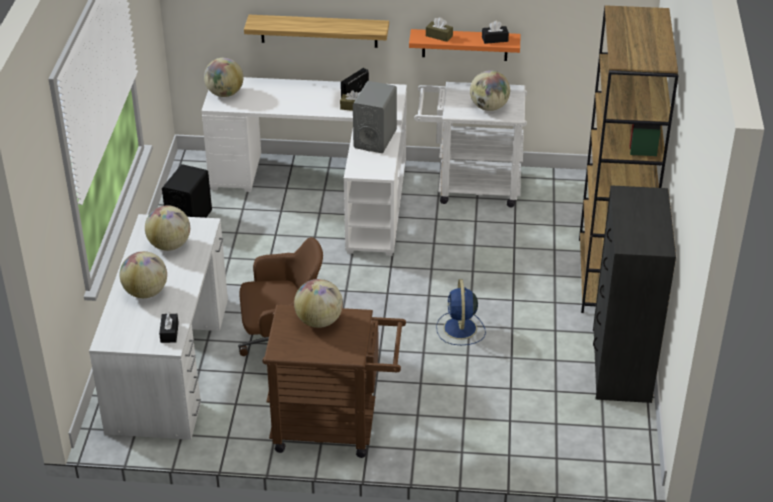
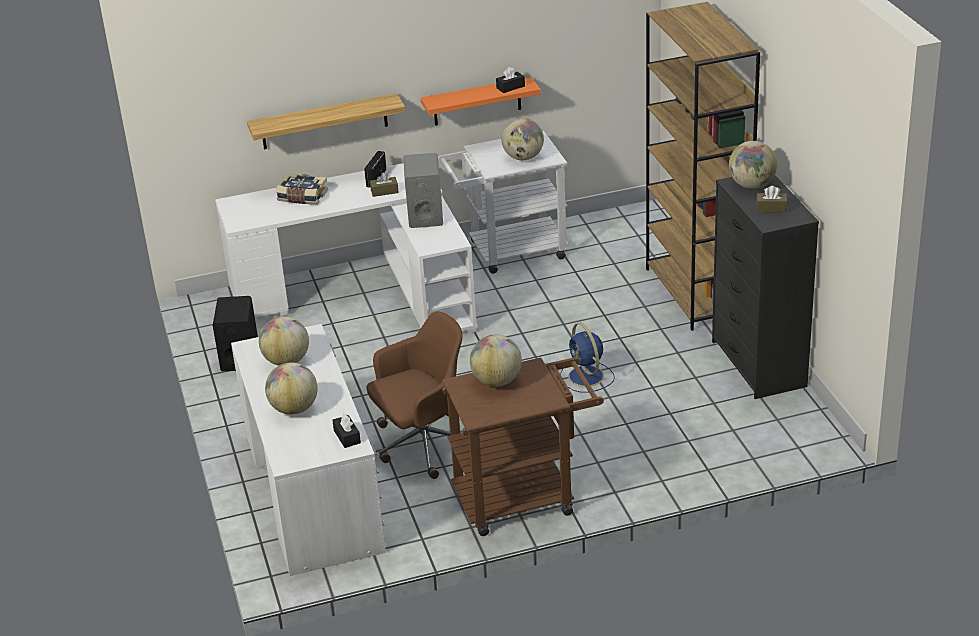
camera: 20 degrees left, 5 degrees down
(225, 93) = (240, 212): globe -> globe (751, 185)
(282, 93) = (302, 197): none -> book
(439, 36) = (453, 97): brown tissue box -> brown tissue box (771, 208)

